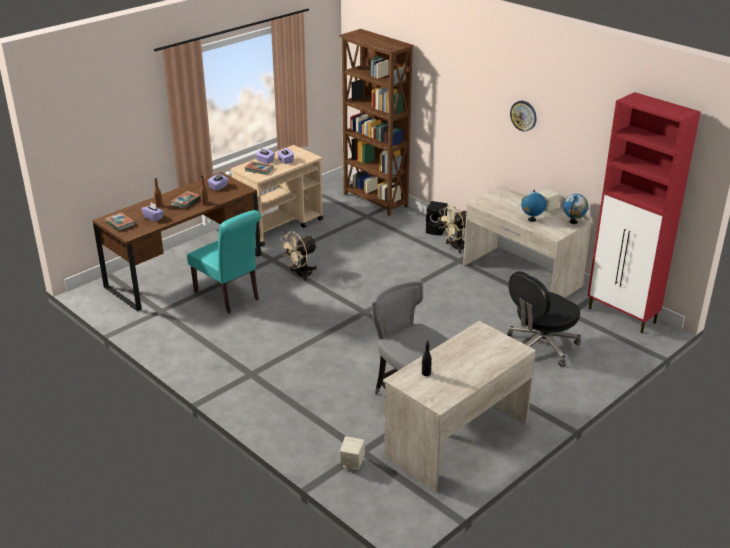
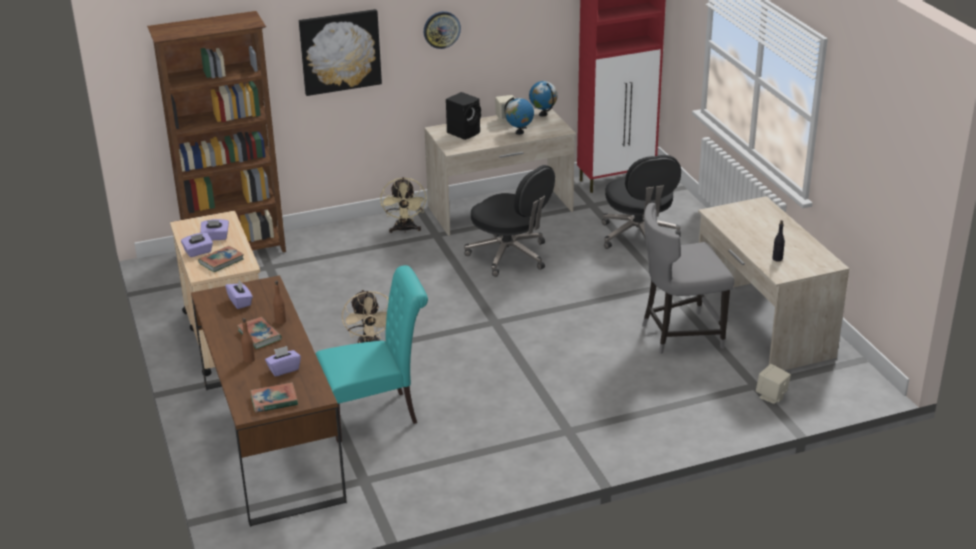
camera: 65 degrees left, 0 degrees up
(436, 230) = (354, 230): black speaker -> black speaker (464, 132)
(458, 99) = (340, 51): none -> picture
(458, 296) = (510, 256): none -> black office chair

